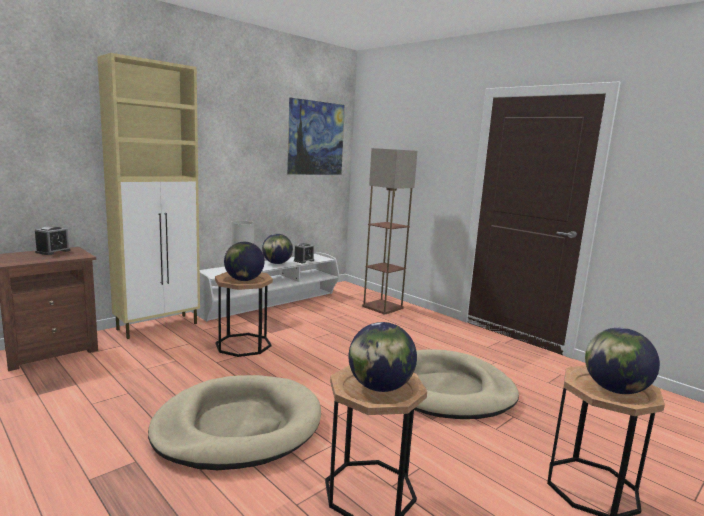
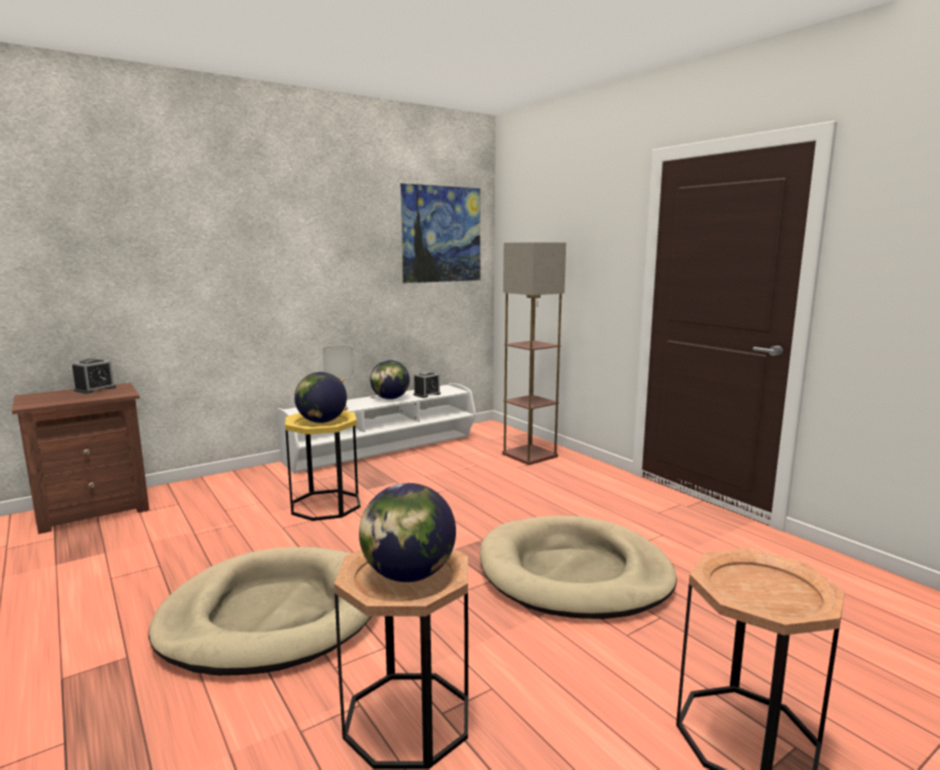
camera: 10 degrees right, 0 degrees up
(159, 326) = (233, 480): beige cabinet -> none
(243, 345) = (325, 505): brown side table -> yellow side table
(614, 390) = (771, 590): globe -> none

